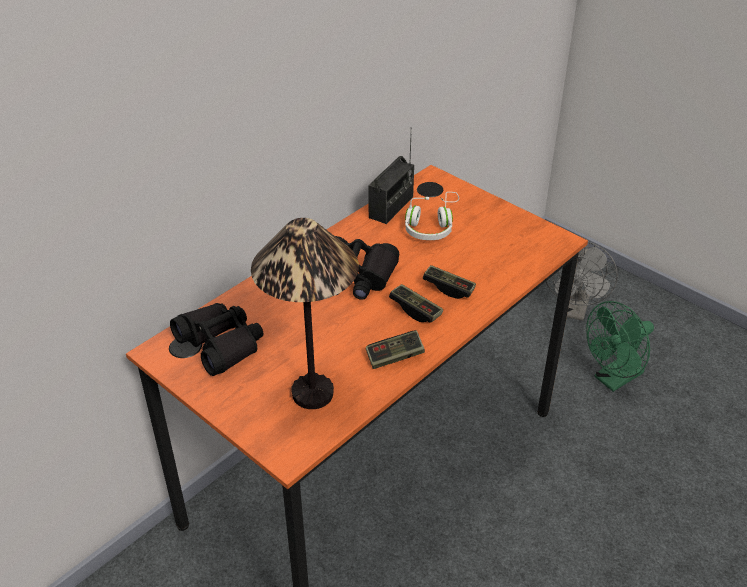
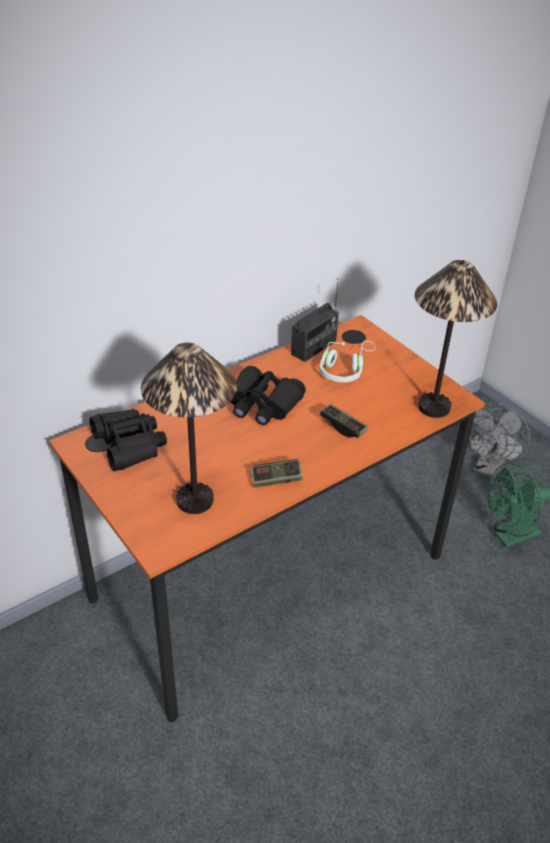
camera: 10 degrees right, 0 degrees up
(415, 310) = (307, 442): game controller -> none
(538, 253) = (434, 407): none -> table lamp

